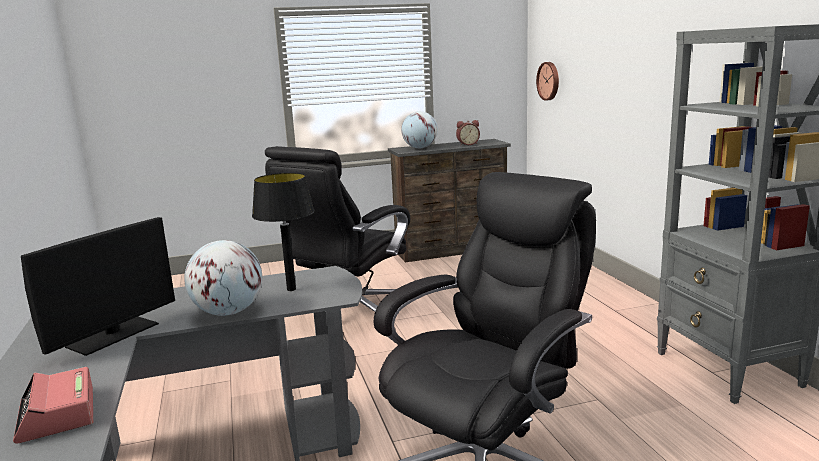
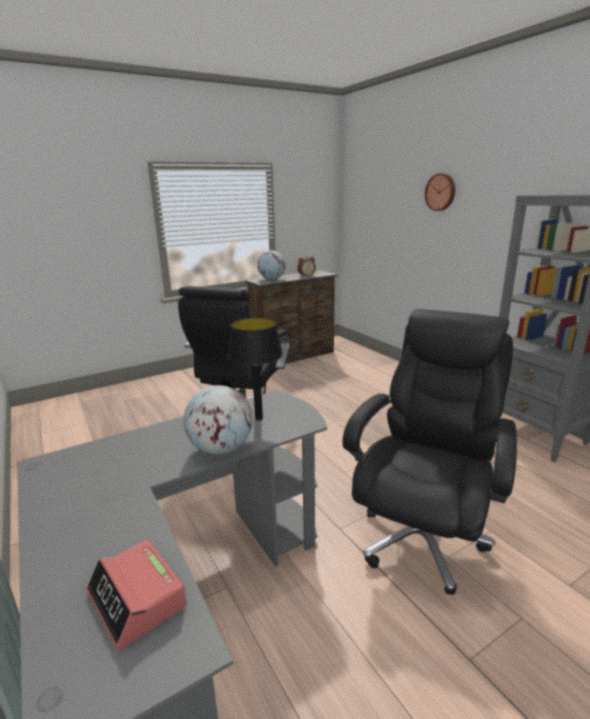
camera: 15 degrees left, 5 degrees up
(113, 335) = (125, 488): monitor -> none
(549, 81) = (362, 226): wall clock -> wall clock (441, 192)

